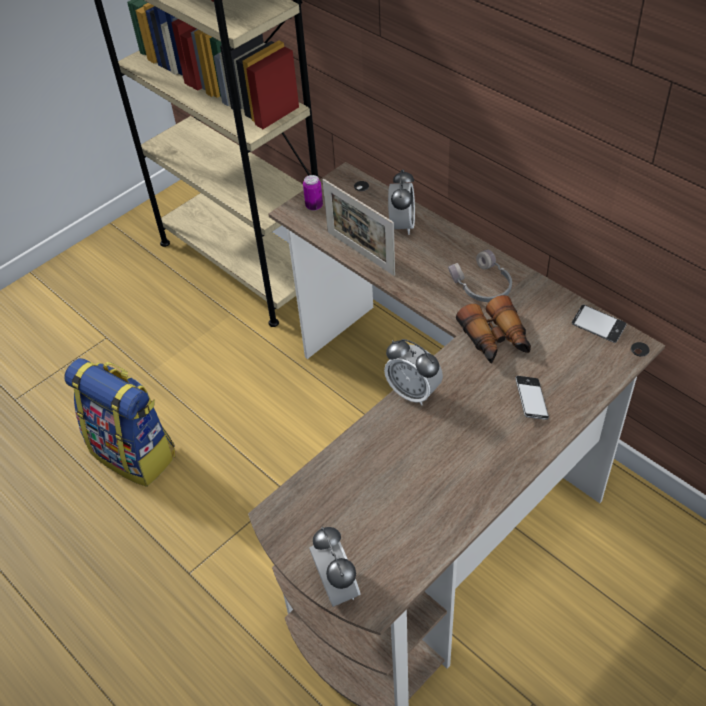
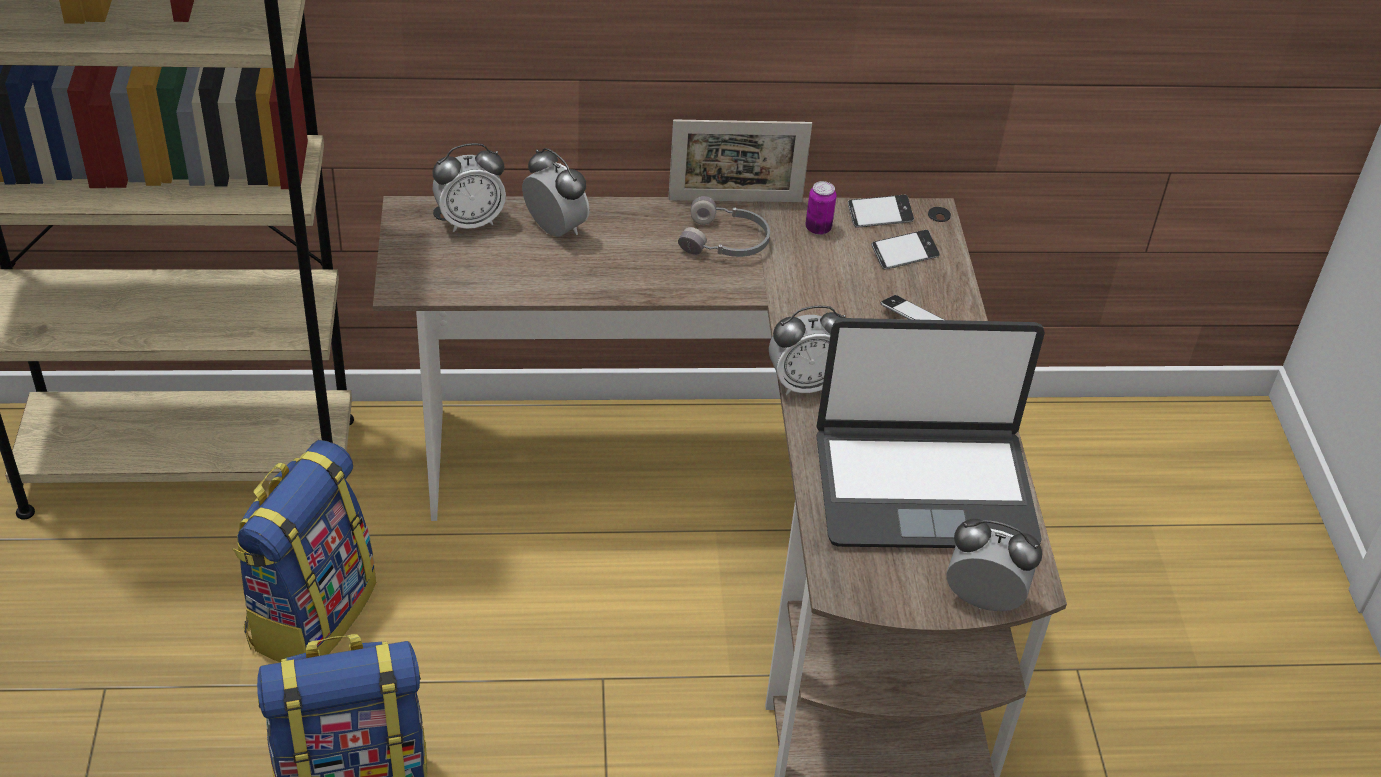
camera: 55 degrees left, 5 degrees down
(209, 363) = (311, 613): none -> backpack
(314, 206) = (420, 265): can -> can (818, 228)
(360, 253) = (551, 284): picture frame -> picture frame (735, 200)
(365, 197) = (470, 221): none -> alarm clock
(395, 499) = (923, 487): none -> laptop
(495, 340) = (810, 285): binoculars -> none
(580, 359) = (904, 254): none -> phone

